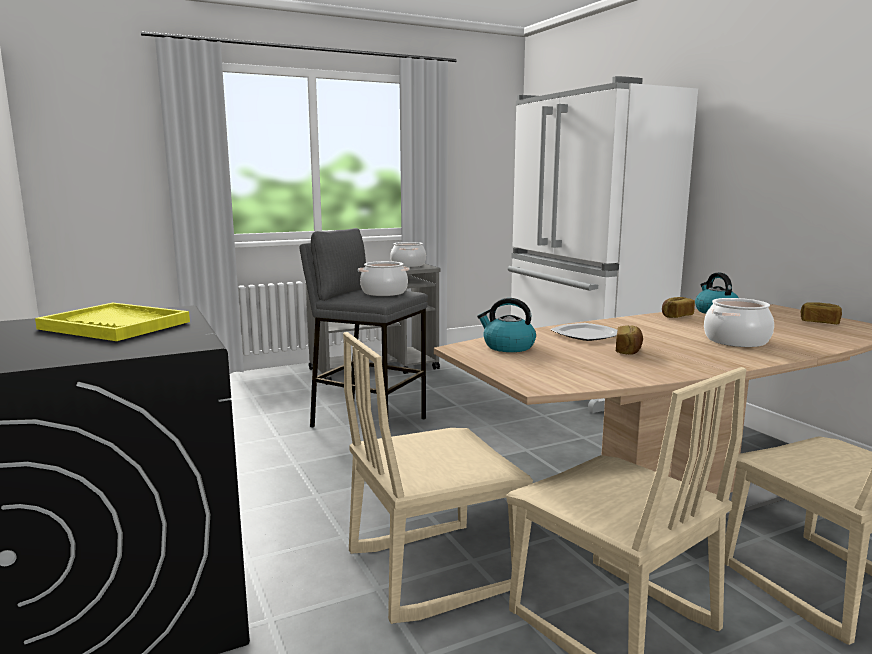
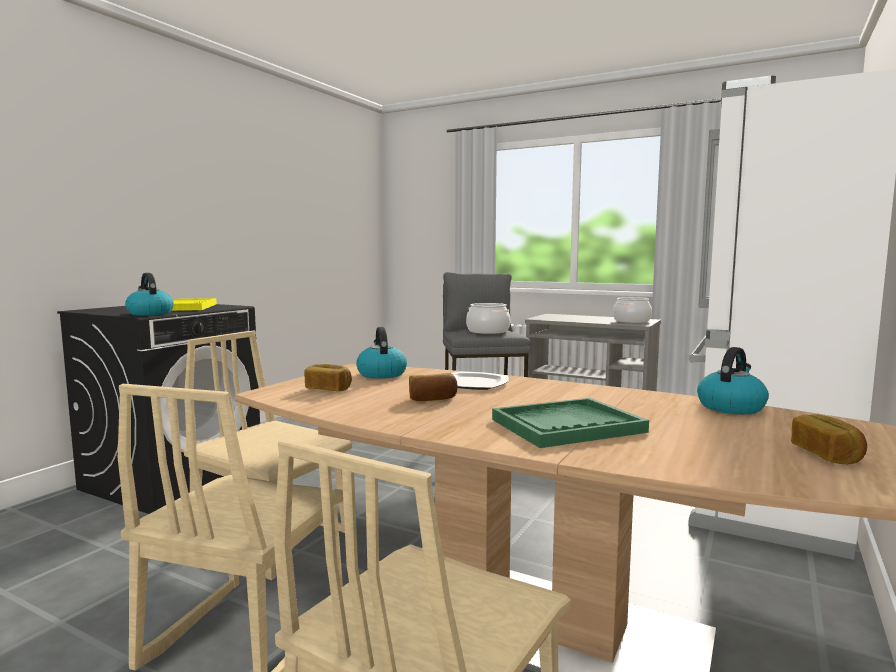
camera: 55 degrees right, 5 degrees down
(174, 341) = (150, 313): none -> kettle
(676, 316) = (650, 397): bread -> bread (328, 389)
(736, 341) = (567, 426): cooking pot -> green tray

